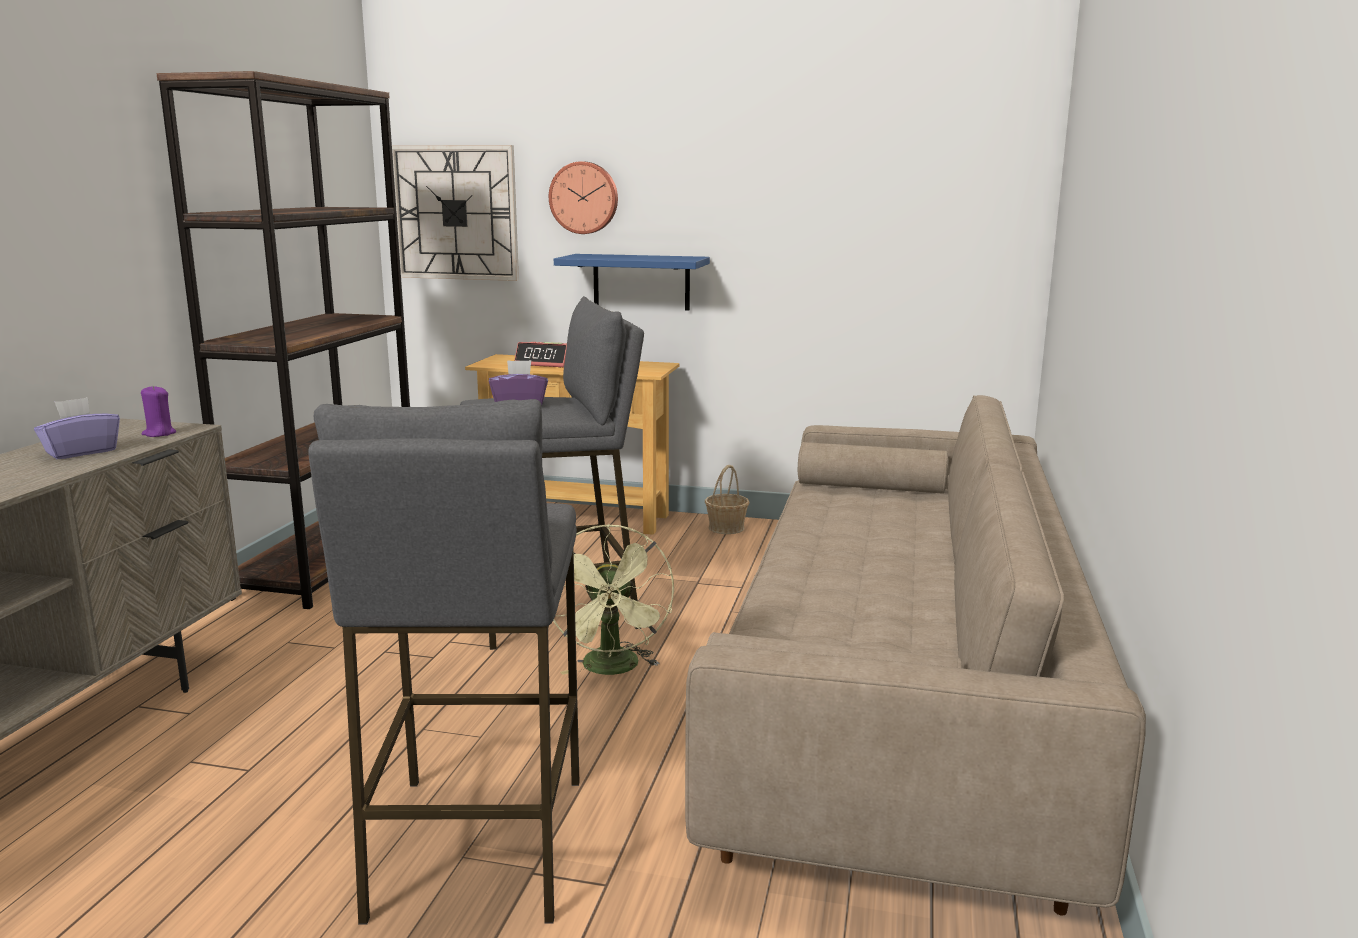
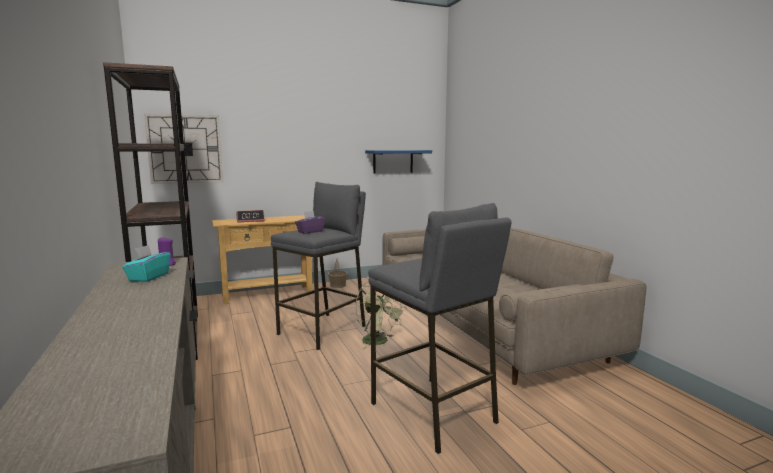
camera: 35 degrees left, 5 degrees down
(81, 452) = (148, 277): purple tissue box -> turquoise tissue box
(584, 197) = (257, 141): wall clock -> none
(641, 282) = (287, 179): blue shelf -> blue shelf (393, 161)

